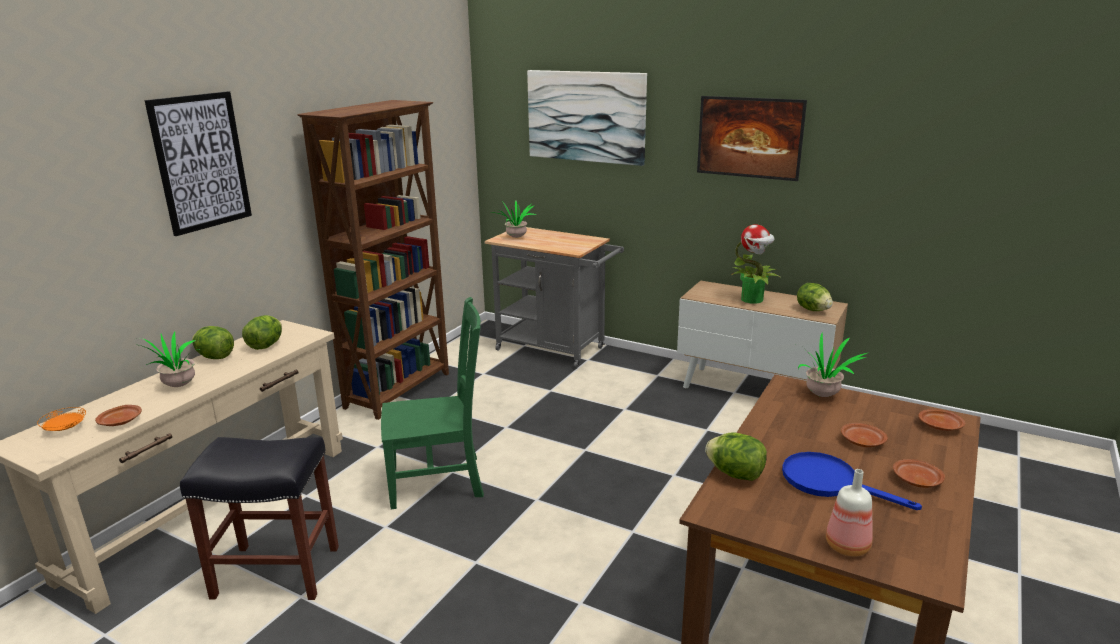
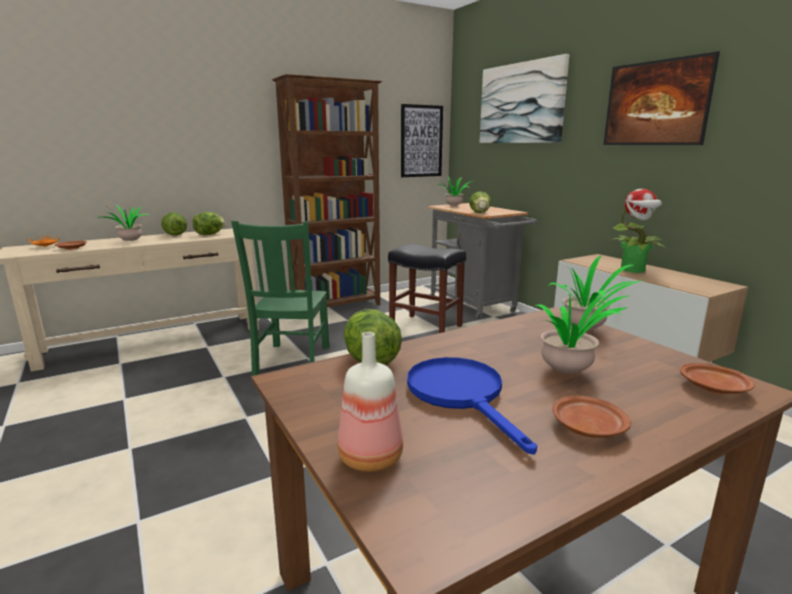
camera: 30 degrees right, 5 degrees down
(201, 162) = (189, 99): picture -> picture (421, 141)
(278, 571) = (134, 381): black stool -> black stool (427, 327)
(439, 481) = (291, 361): green chair -> green chair turned 75 degrees clockwise
(813, 310) = (694, 284): lettuce -> lettuce (479, 213)
(861, 441) = (569, 374): brown plate -> potted plant

